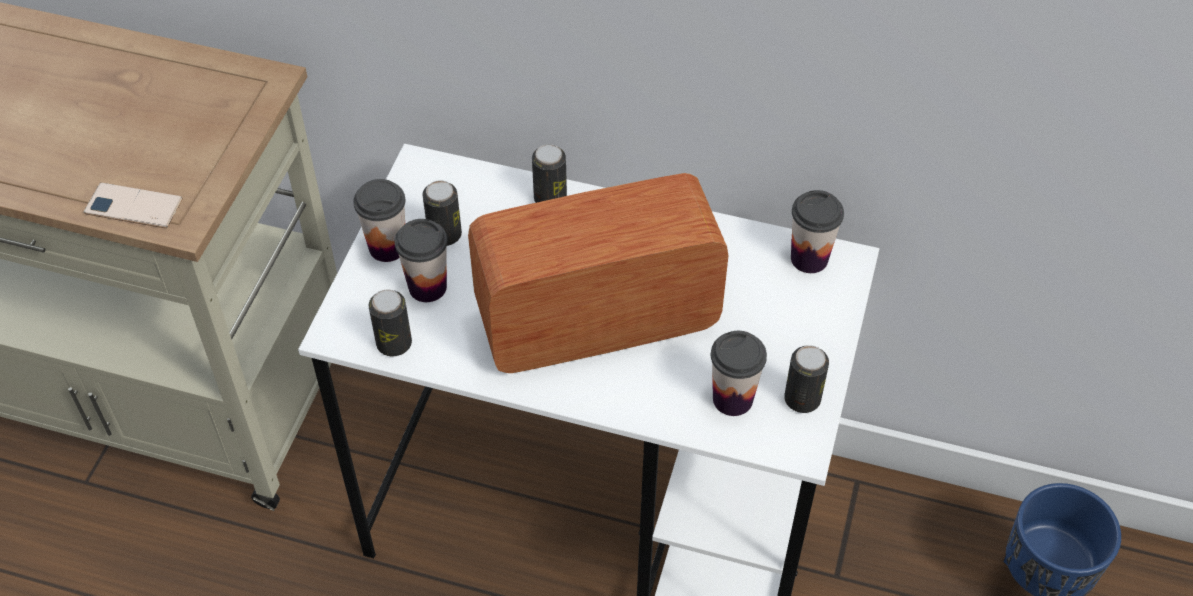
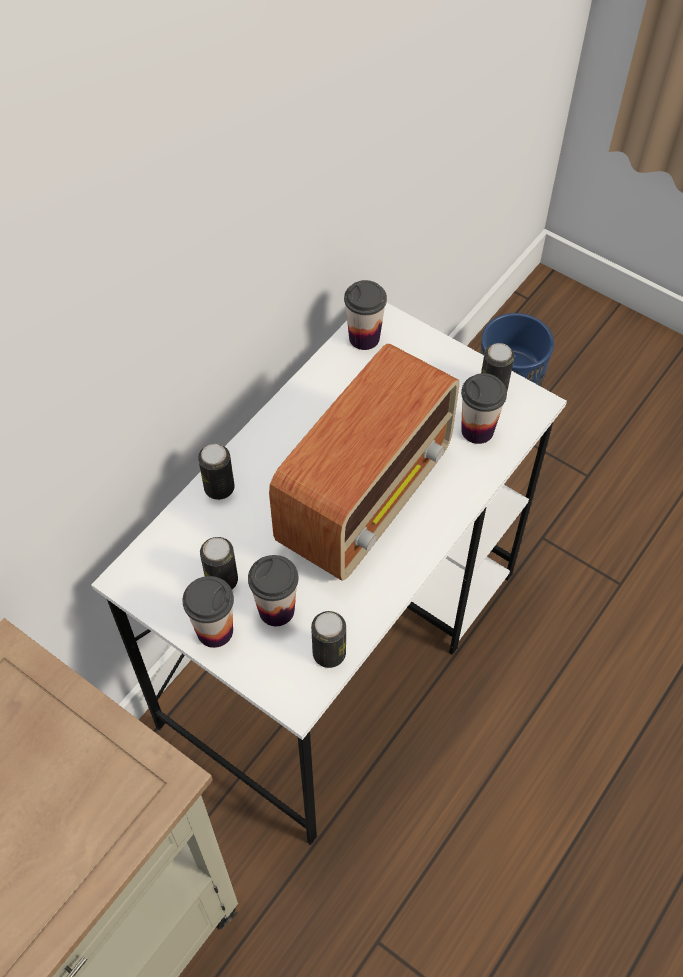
camera: 70 degrees left, 5 degrees up
(133, 206) = (120, 824): phone -> none
(594, 321) = (367, 496): radio -> radio turned 150 degrees counterclockwise

